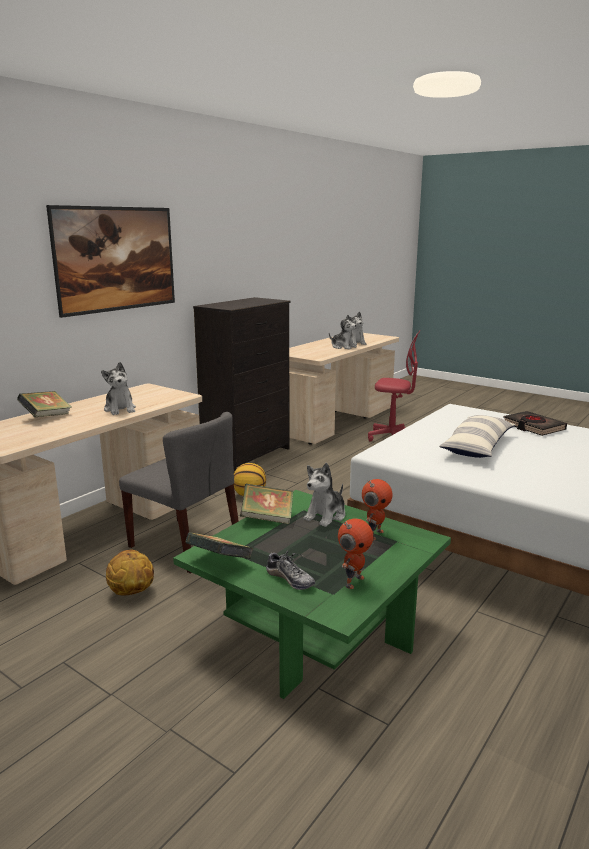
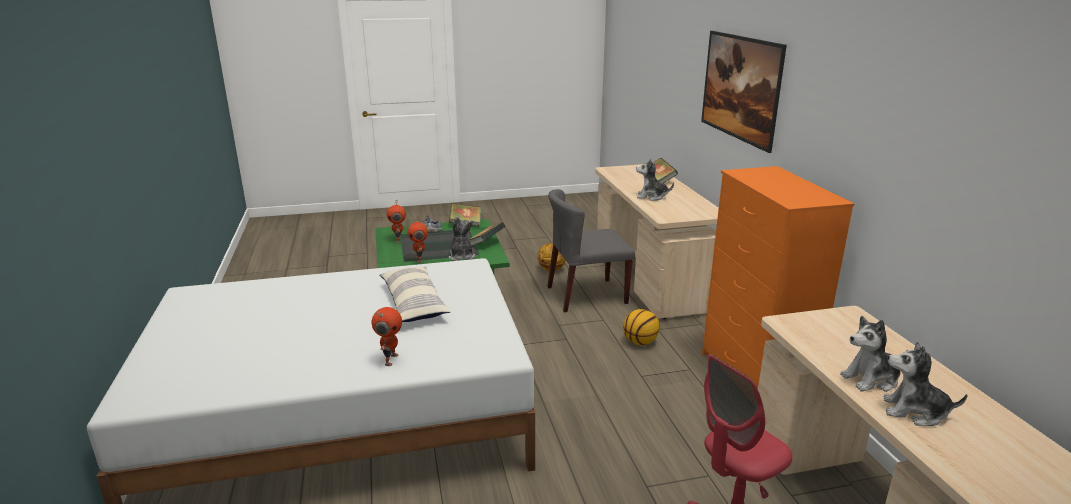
camera: 130 degrees right, 5 degrees up
(248, 456) = (753, 380): black dresser -> orange dresser
(533, 427) = (390, 359): black book -> toy robot

